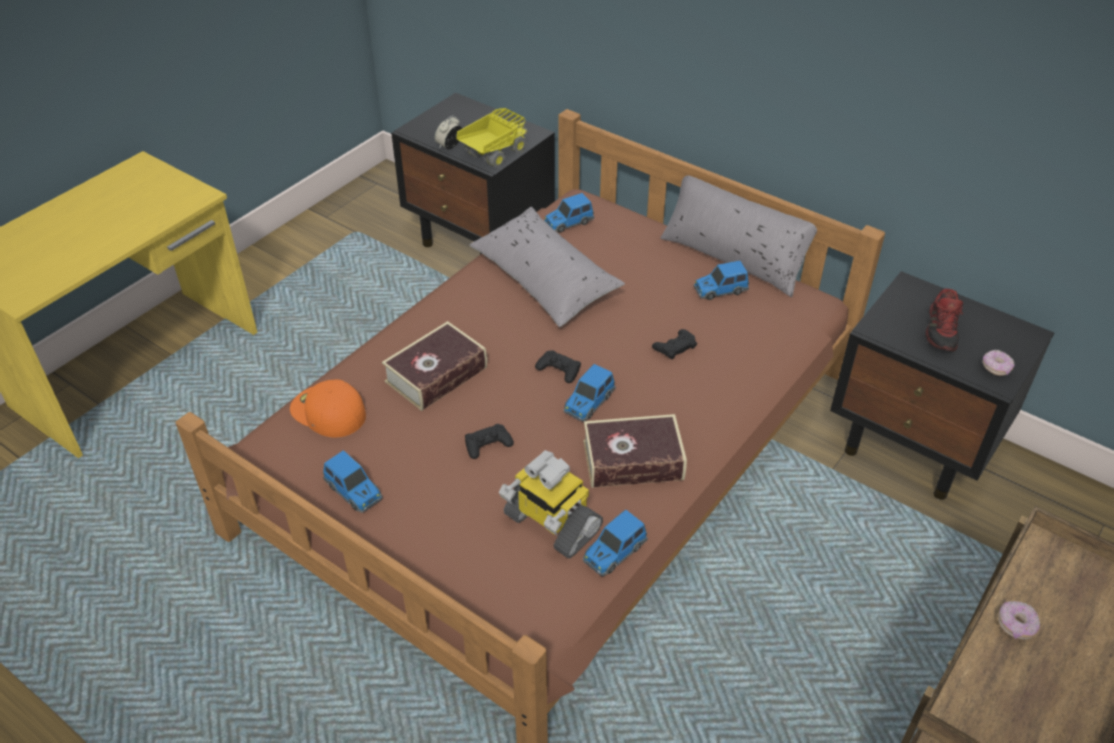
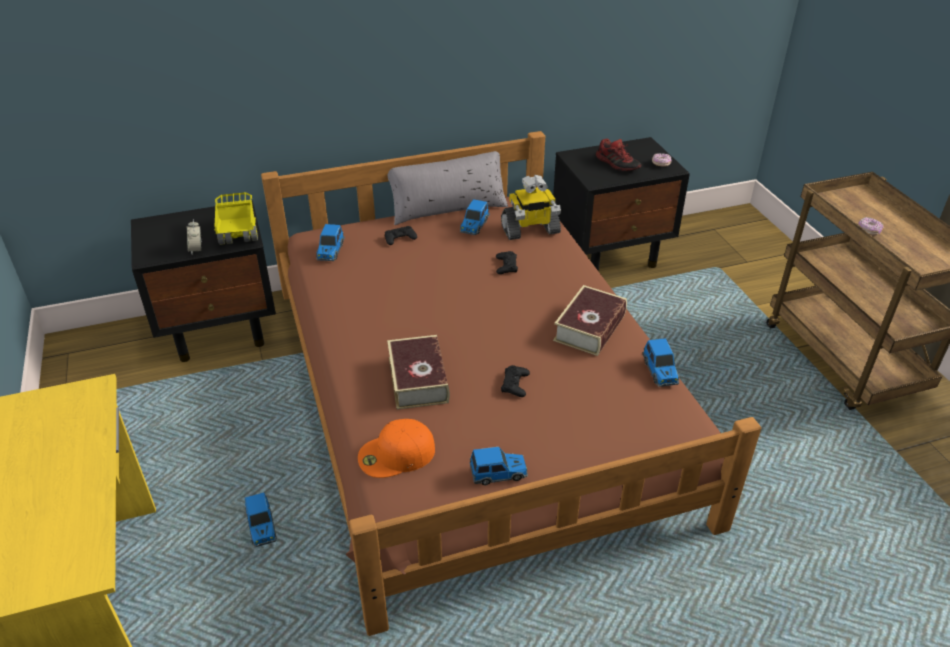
camera: 55 degrees left, 5 degrees down
(544, 279) = (376, 287): grey pillow -> none
(551, 523) = (614, 387): toy robot -> toy robot (530, 230)
(559, 370) = (475, 321): black game controller -> black game controller (400, 238)
(588, 403) = (520, 322): toy car -> toy car (262, 527)

